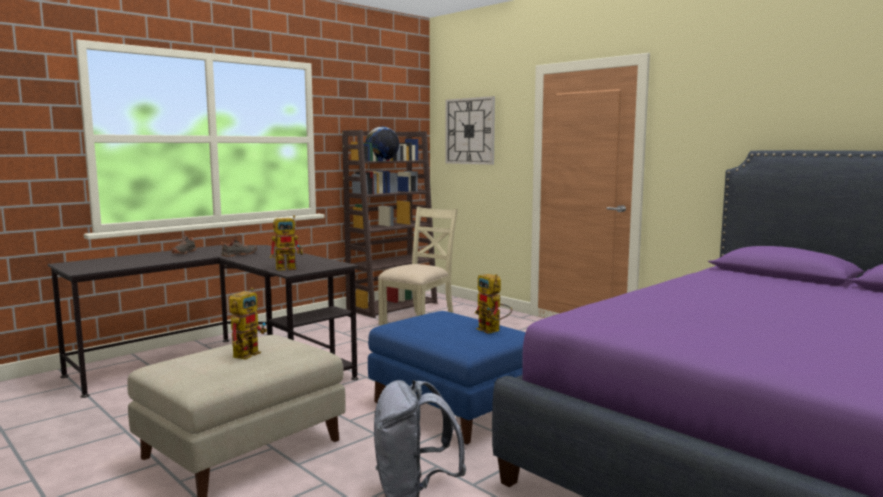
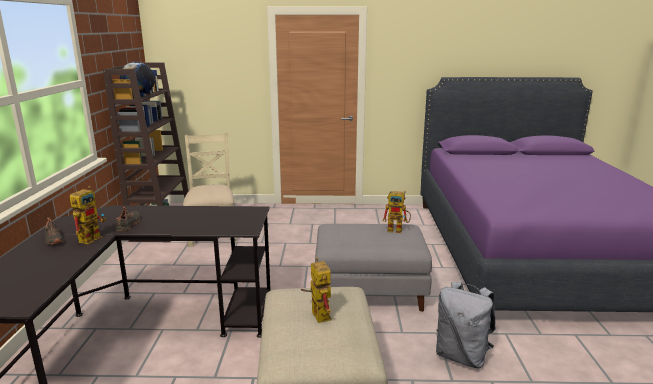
camera: 45 degrees left, 10 degrees up
(290, 268) = (230, 225): toy robot -> toy robot (92, 237)
(455, 408) = (370, 291): blue ottoman -> grey ottoman
(470, 131) = (198, 60): wall clock -> none

